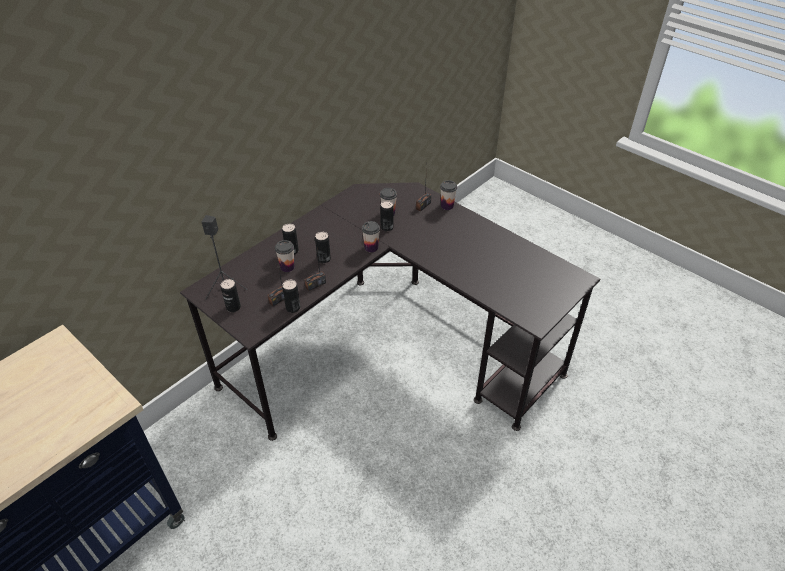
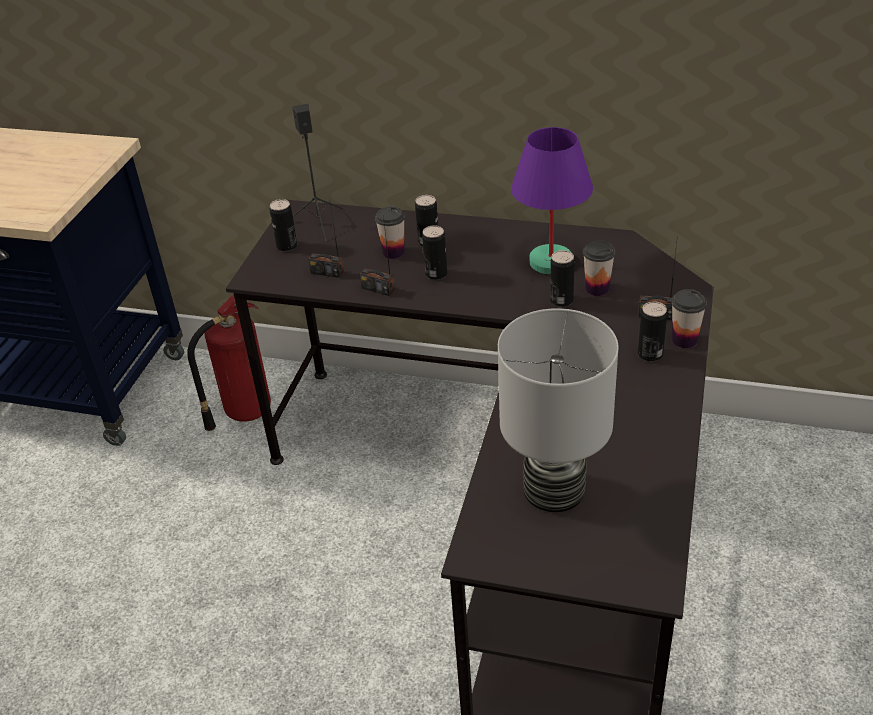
camera: 65 degrees right, 5 degrees down
(214, 438) = (244, 411): none -> fire extinguisher
(293, 308) = (319, 290): can -> can (650, 354)
(352, 218) = (549, 262): none -> purple table lamp
(371, 248) = (500, 304): cup -> none
(512, 283) = (553, 489): none -> grey table lamp

